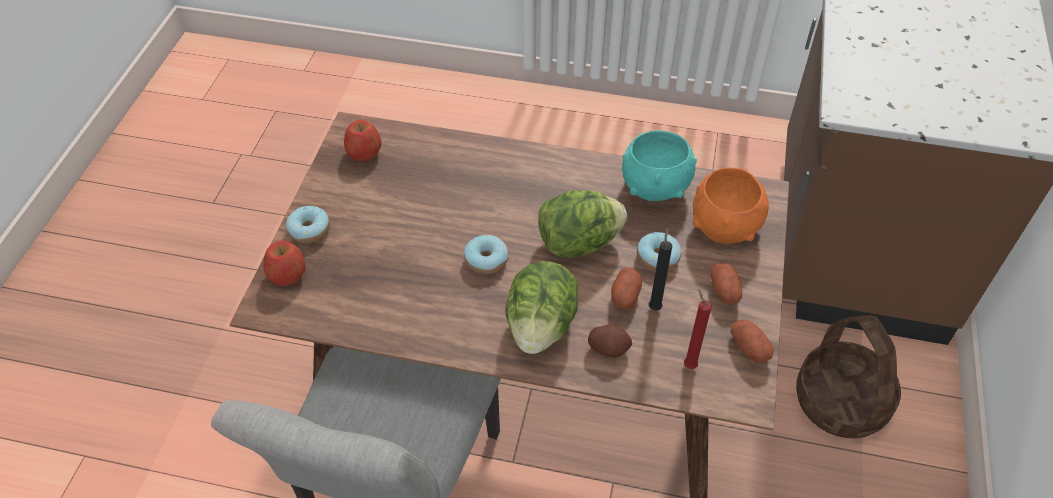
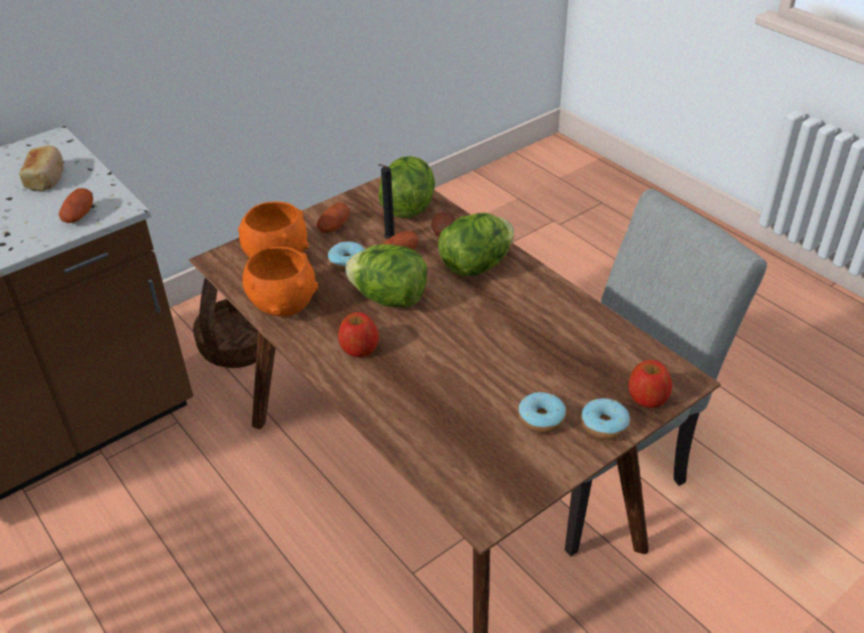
camera: 140 degrees left, 10 degrees down
(364, 152) = (492, 478): apple -> apple (359, 347)
(486, 260) = (471, 323): donut -> donut (541, 419)
(655, 188) = (283, 303): turquoise bowl -> orange bowl
(688, 364) = (408, 207): red candle -> lettuce
(749, 348) = (363, 198): potato -> potato (79, 215)
(953, 99) = (47, 178): none -> bread

